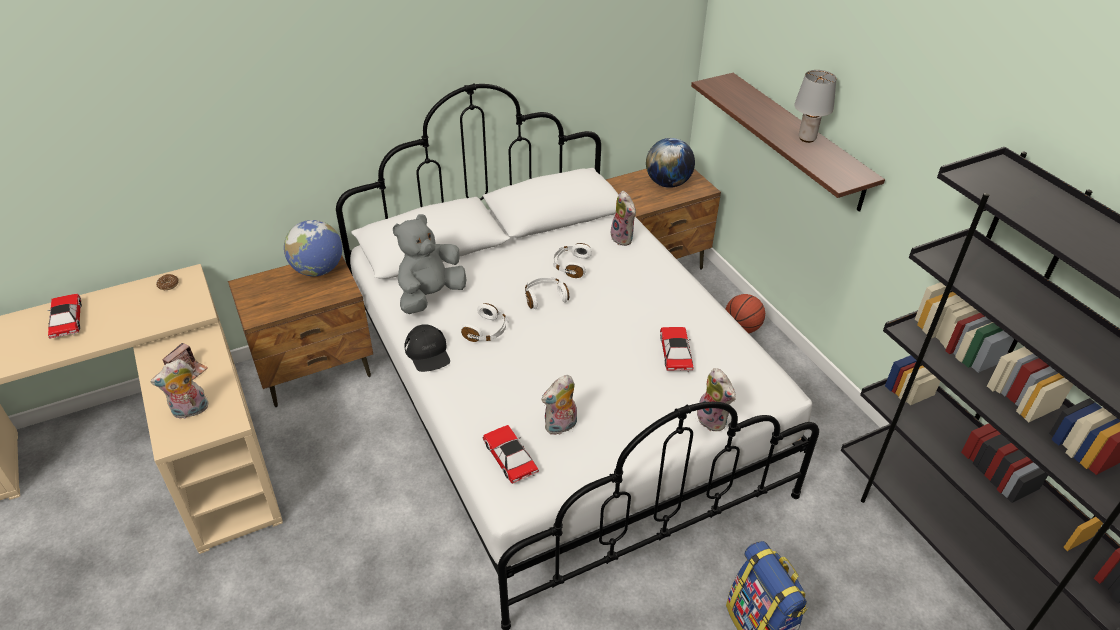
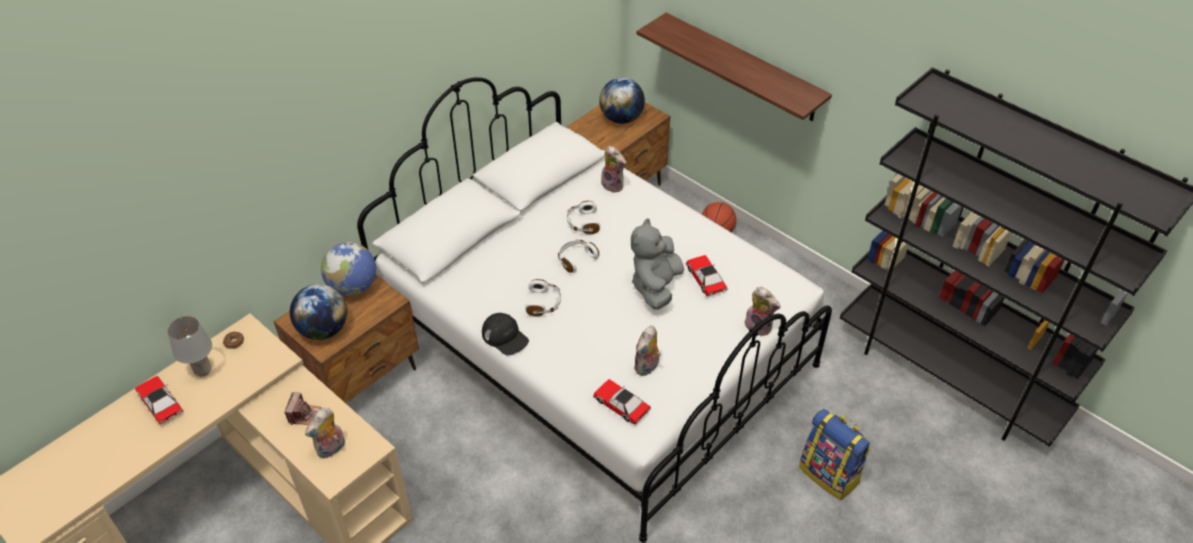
camera: 20 degrees left, 5 degrees up
(266, 300) = (323, 330): none -> globe
(430, 296) = (477, 285): grey plush toy -> grey plush toy (655, 286)
(807, 139) = (757, 69): grey table lamp -> grey table lamp (203, 370)

